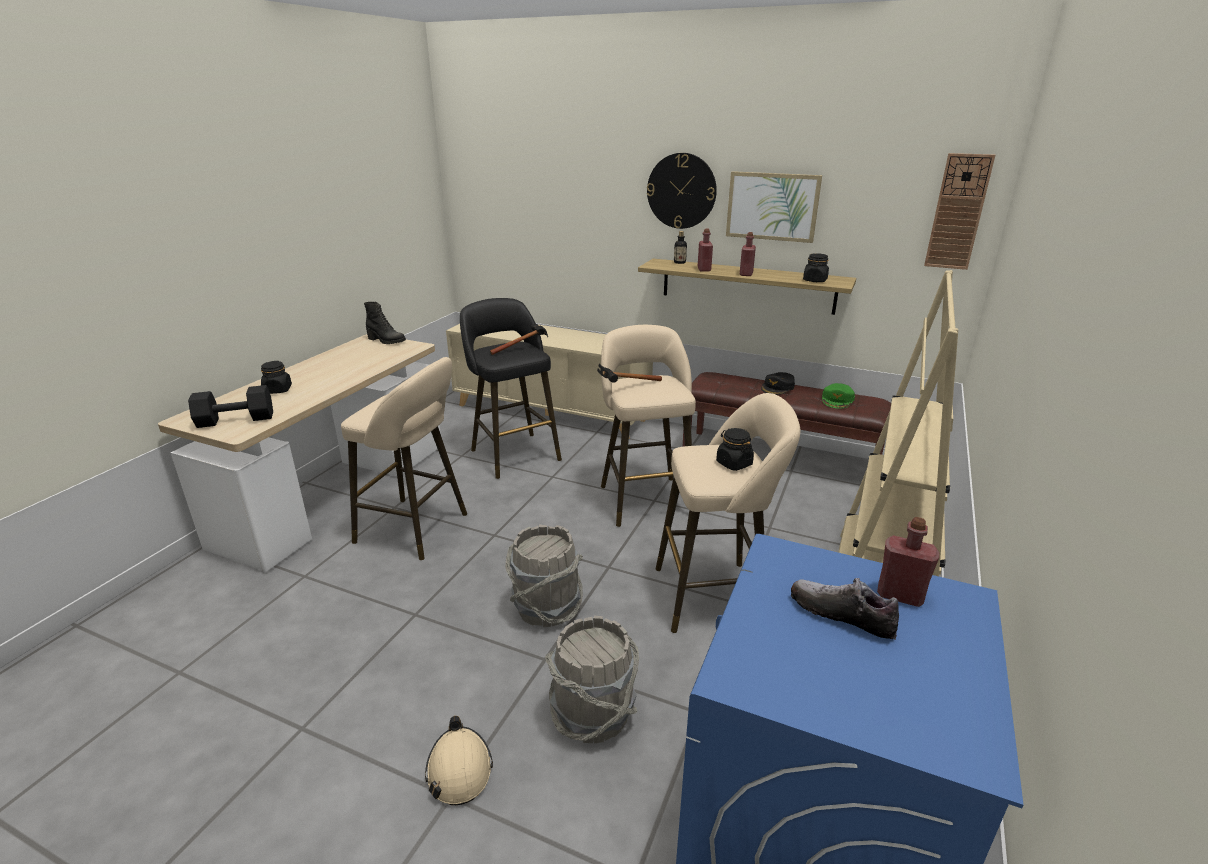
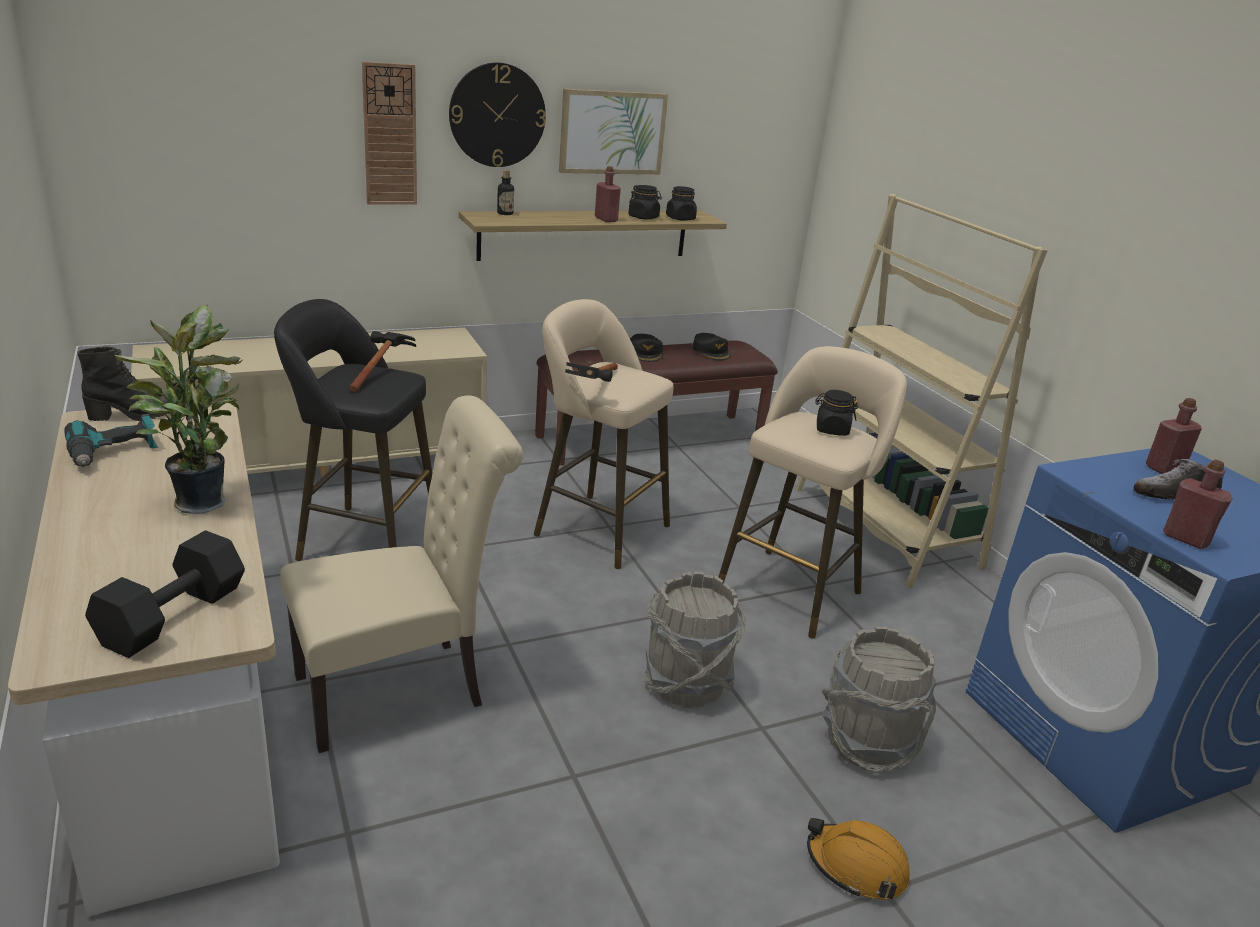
camera: 50 degrees left, 0 degrees up
(278, 390) = (128, 547): black jar -> black jar (643, 217)
(333, 381) = (200, 501): none -> potted plant
(348, 353) = (113, 453): none -> power drill
(417, 529) = (401, 689): beige stool -> beige chair
(459, 769) = (856, 867): beige hard hat -> orange hard hat
(704, 269) = (553, 219): red bottle -> red bottle (1185, 538)
(837, 400) = (711, 351): green cap -> black cap
(958, 212) = (789, 132): wall clock -> wall clock (390, 135)

